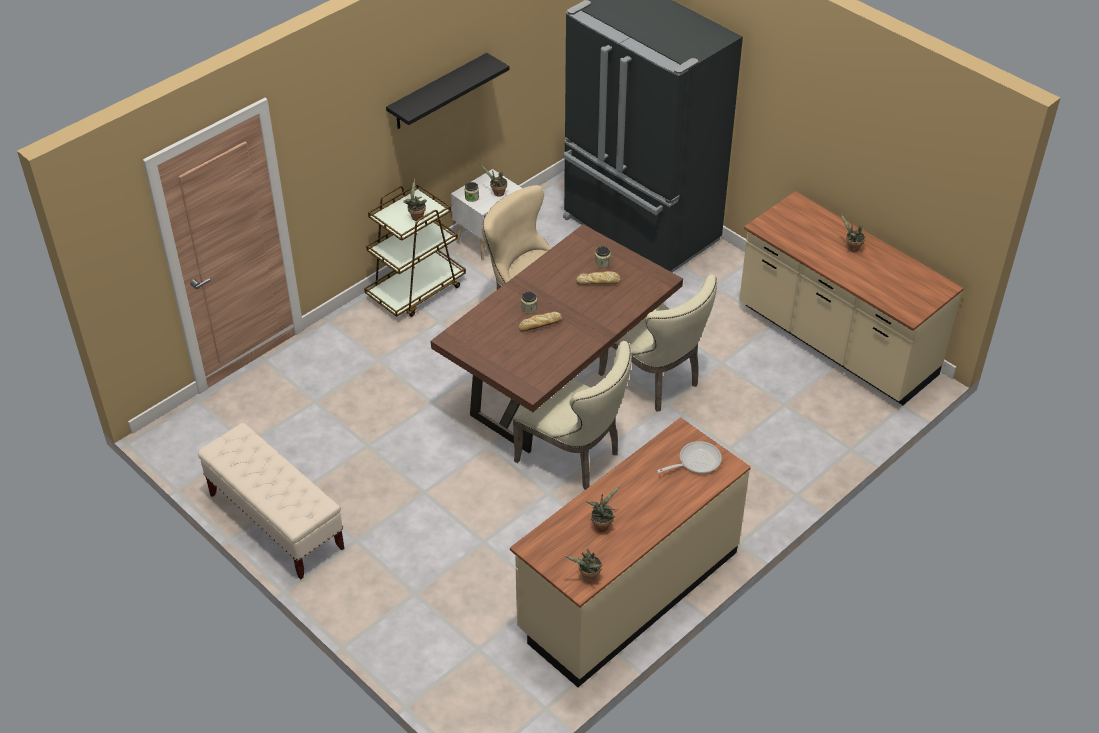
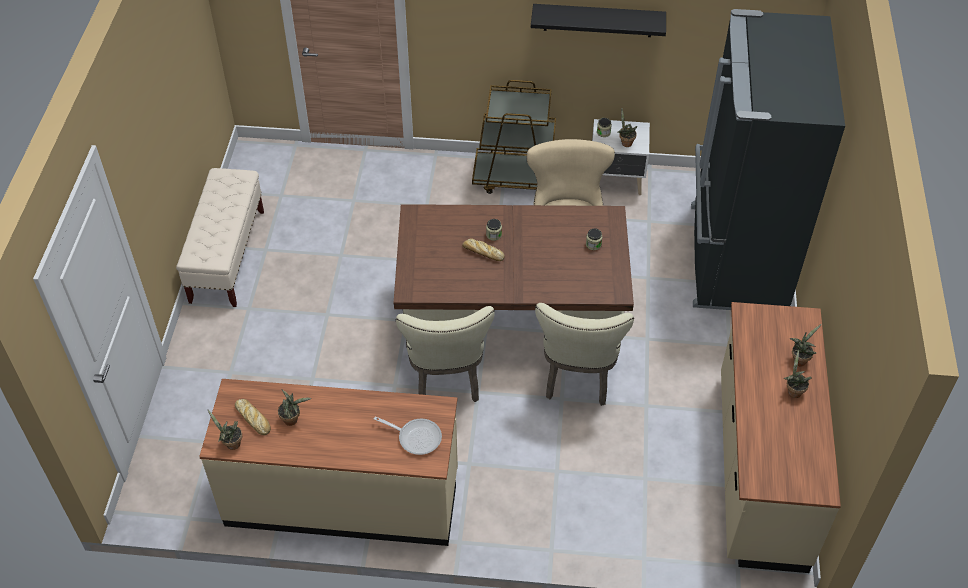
camera: 50 degrees right, 5 degrees up
(416, 216) = (519, 112): potted plant -> potted plant (799, 359)
(599, 282) = (569, 256): bread -> bread (253, 419)

